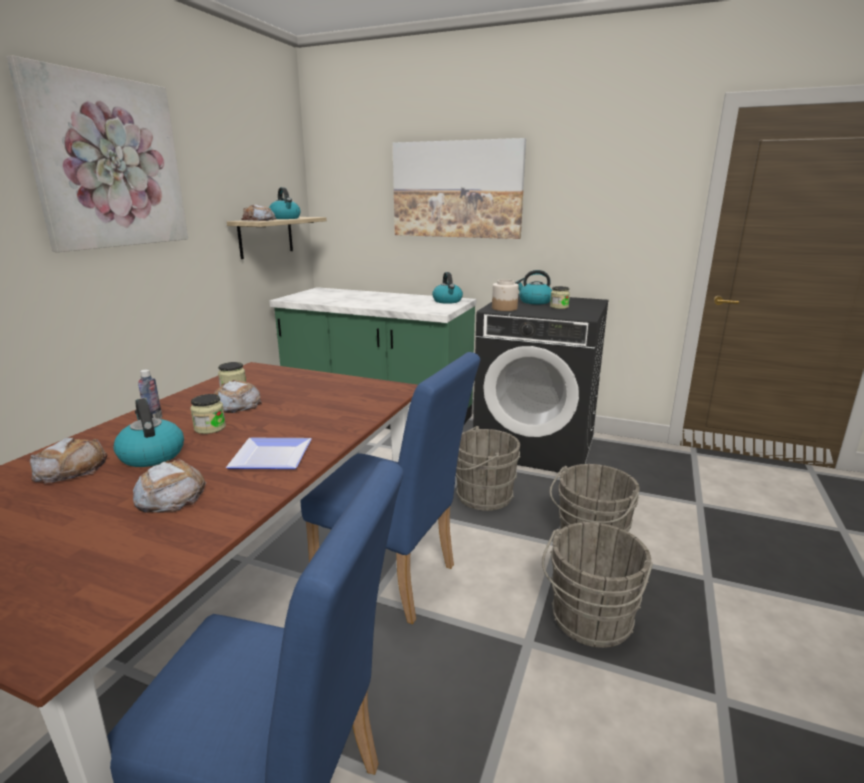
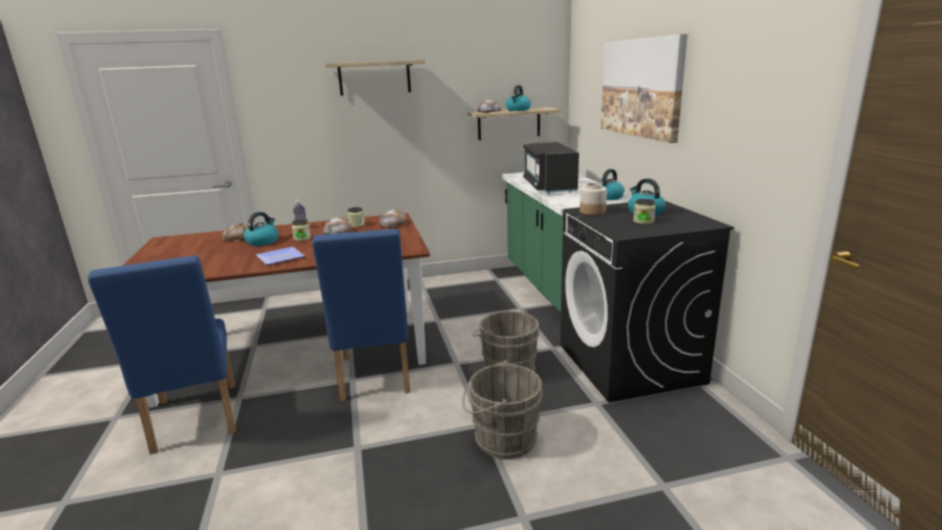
camera: 55 degrees right, 0 degrees up
(109, 163) = (374, 78): picture -> shelf
(170, 495) = (227, 257): bread -> bread (393, 223)
(366, 302) = (549, 186): none -> black microwave
(589, 622) = (401, 467): grey bucket -> none

